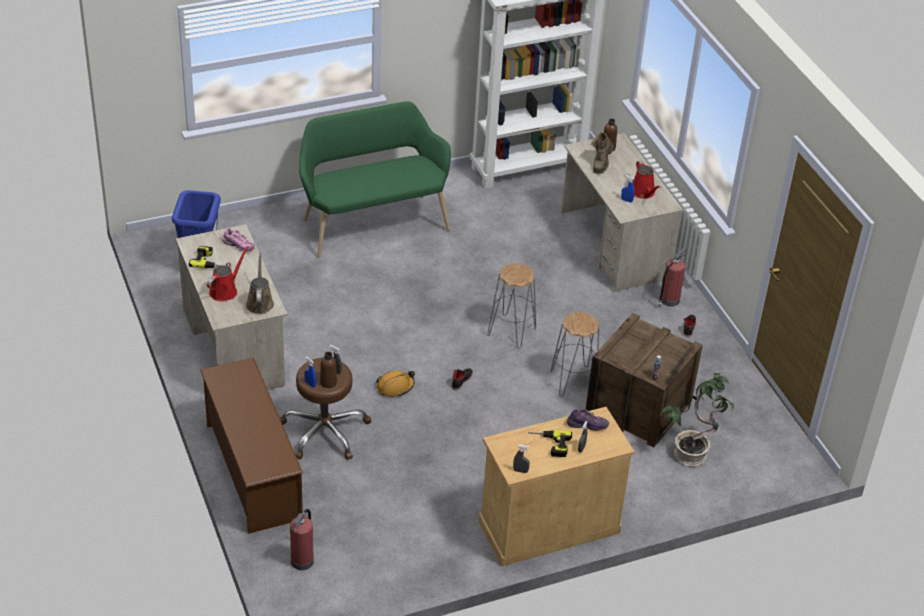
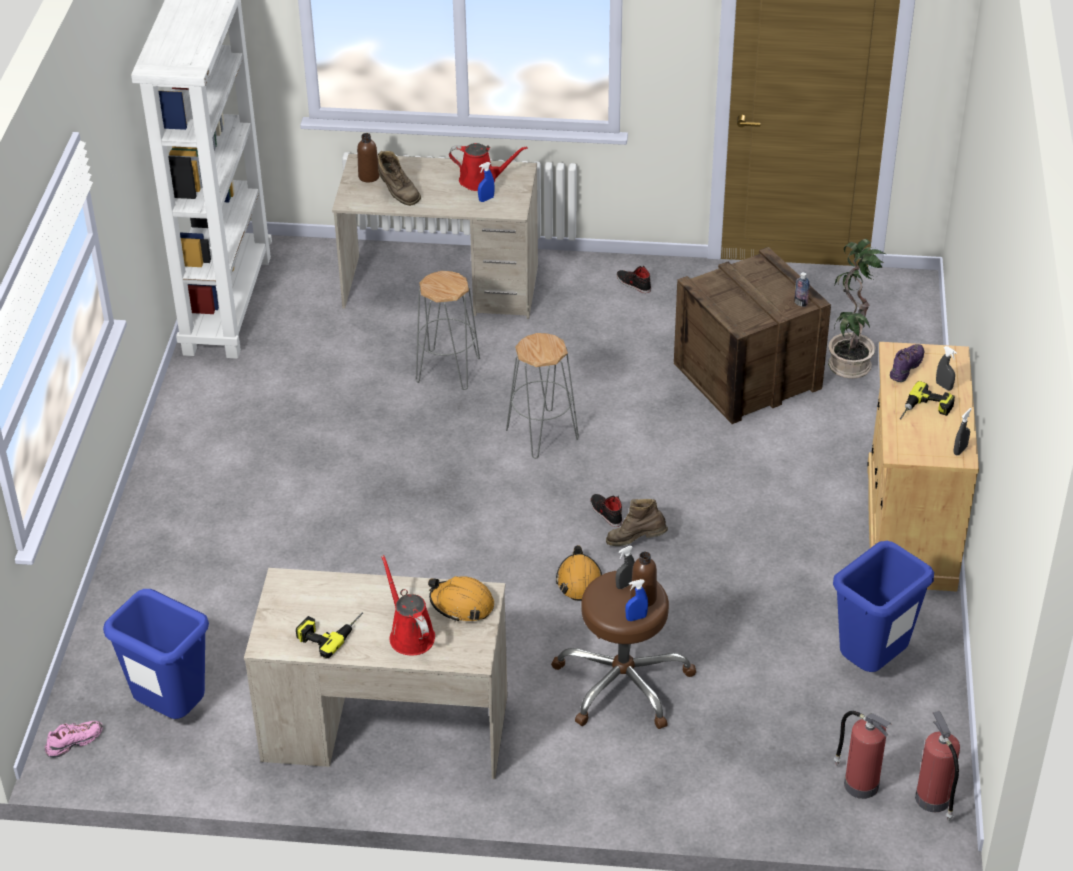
camera: 60 degrees left, 0 degrees up
(239, 246) = (315, 590): pink shoe -> pink shoe (74, 743)
(252, 471) = (661, 785): brown shoe rack -> none
(260, 302) = (462, 604): brown watering can -> orange hard hat
(372, 222) = (220, 491): green bench -> none
(407, 539) = (871, 664): none -> blue trash can
(445, 401) = (636, 542): none -> brown boot
(573, 381) = (667, 413): grey stool -> grey stool (447, 370)
(669, 300) = (575, 281): fire extinguisher -> fire extinguisher (933, 800)

